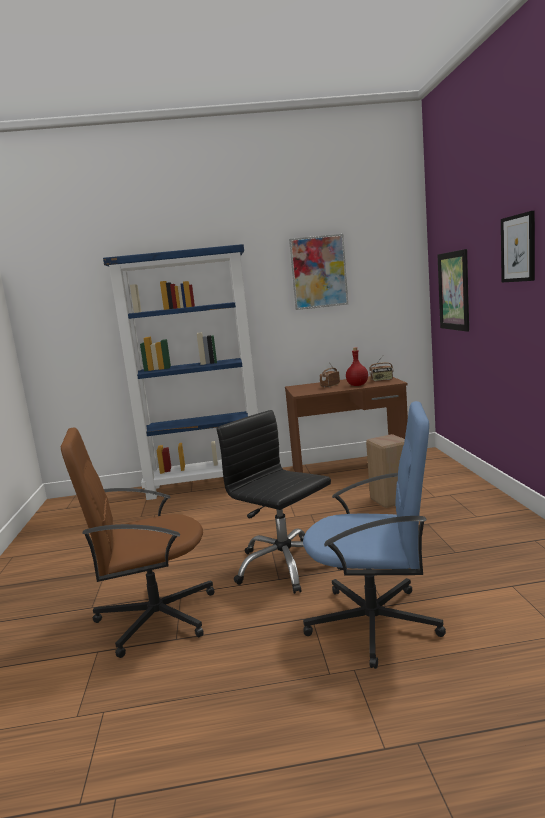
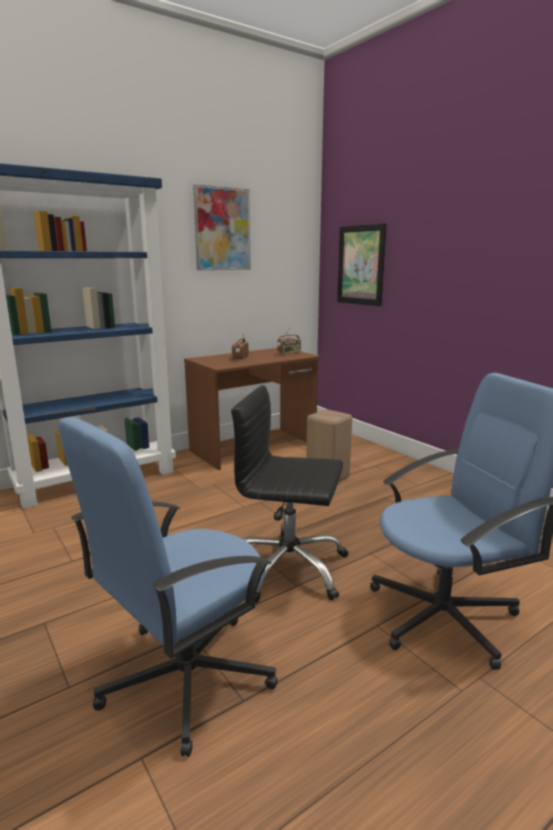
camera: 30 degrees left, 5 degrees up
(154, 617) = (184, 677): brown office chair -> blue office chair
(357, 385) = (272, 358): red bottle -> none
(518, 248) = (466, 226): picture -> none

